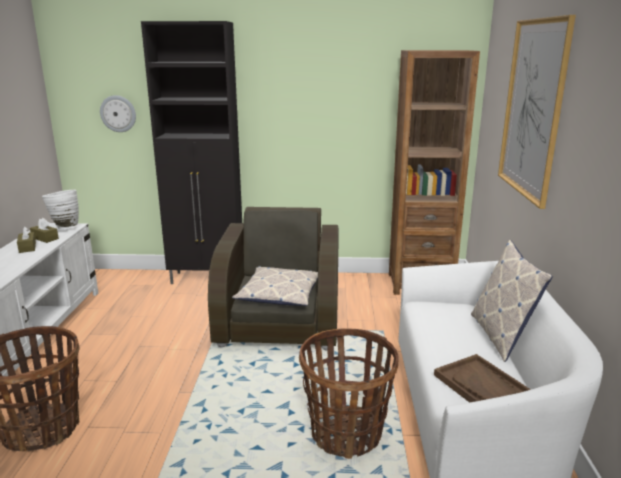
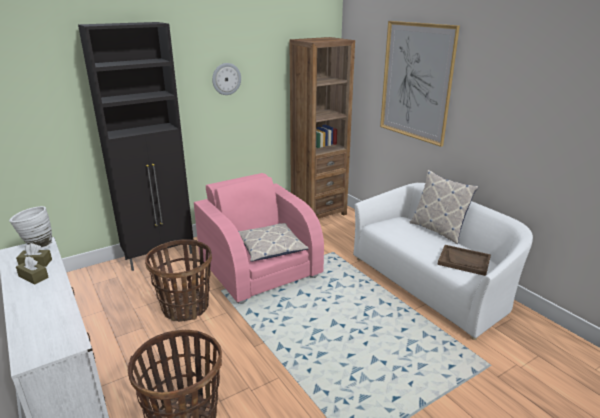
camera: 35 degrees left, 5 degrees up
(118, 113) = (44, 119): wall clock -> wall clock (226, 79)
(280, 320) = (259, 268): brown armchair -> pink armchair
(346, 433) = (386, 322): basket -> basket (185, 307)

